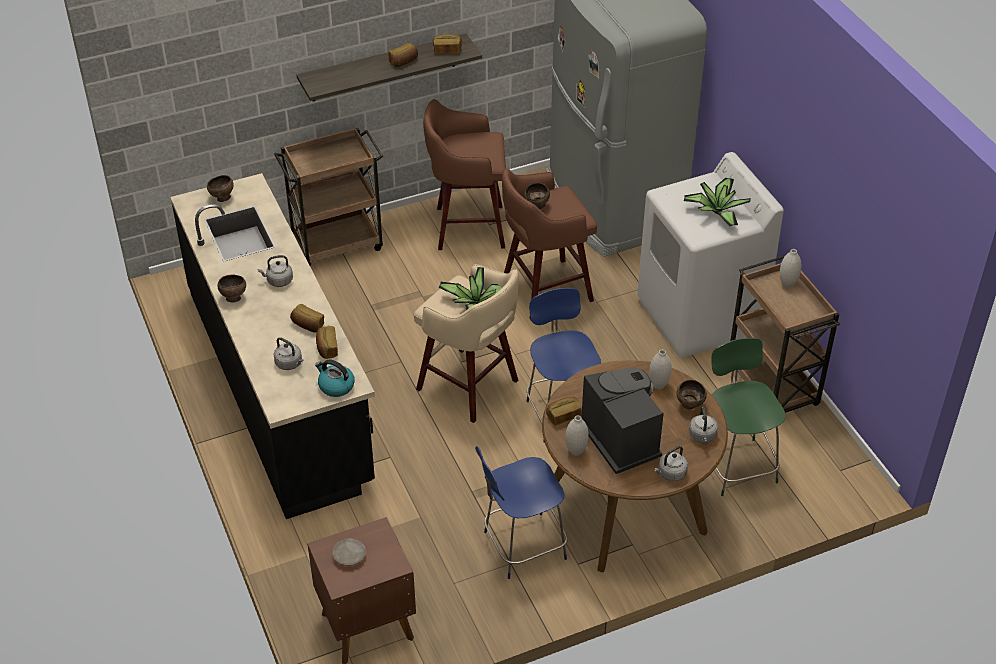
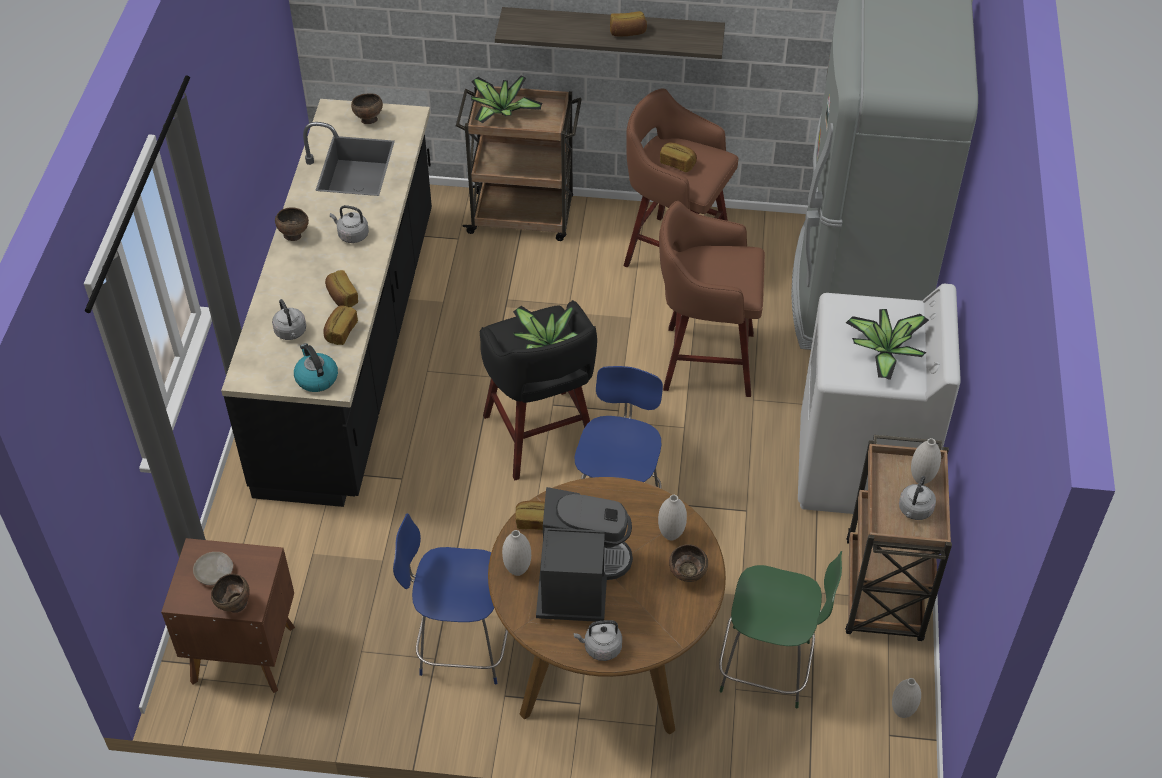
camera: 30 degrees right, 5 degrees up
(314, 160) = (501, 112): none -> potted plant
(447, 50) = (686, 36): bread -> bread (677, 163)
(470, 387) = (541, 437): beige stool -> black stool
(537, 206) = (704, 260): brown bowl -> brown bowl (234, 606)
(702, 436) = (672, 620): grey kettle -> grey kettle (914, 511)
(736, 464) = (769, 667): green chair -> green chair turned 90 degrees clockwise
(837, 453) = (902, 712): none -> white vase

